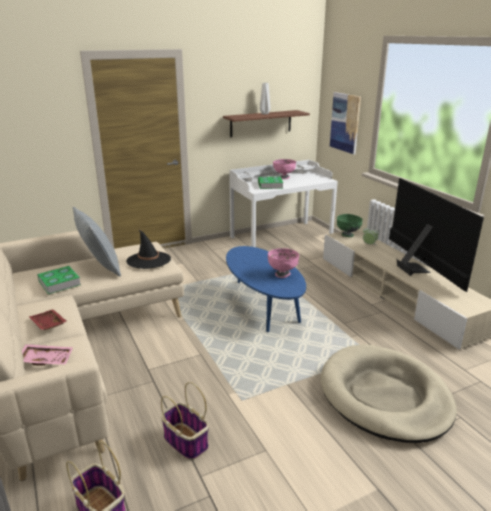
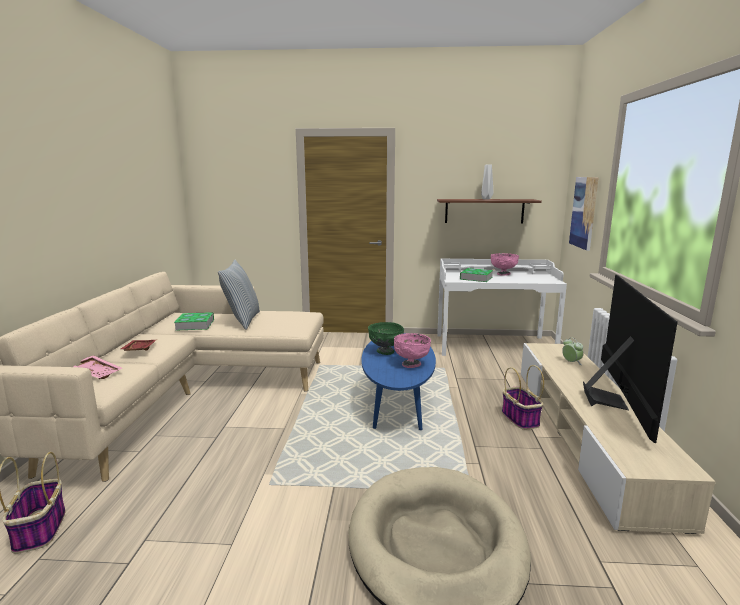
camera: 30 degrees right, 10 degrees down
(148, 260) = (287, 323): black hat -> none
(185, 441) = (173, 501): basket -> basket (519, 418)
(347, 235) = (553, 348): green bowl -> green bowl (385, 352)

